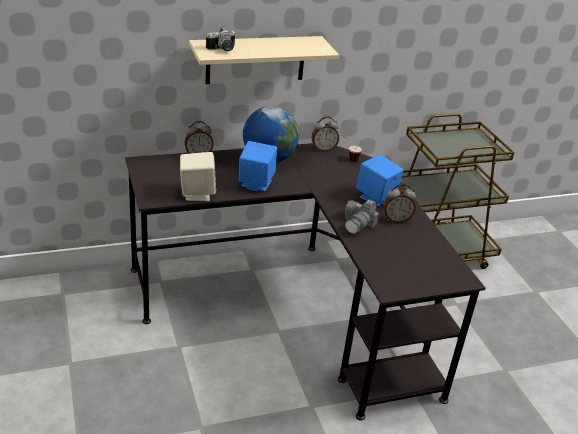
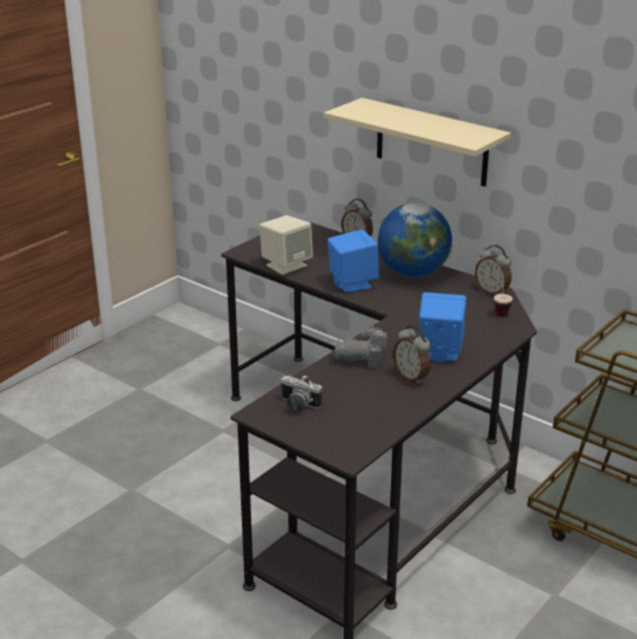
camera: 60 degrees right, 5 degrees down
(222, 50) = (367, 111): camera -> camera (297, 405)

